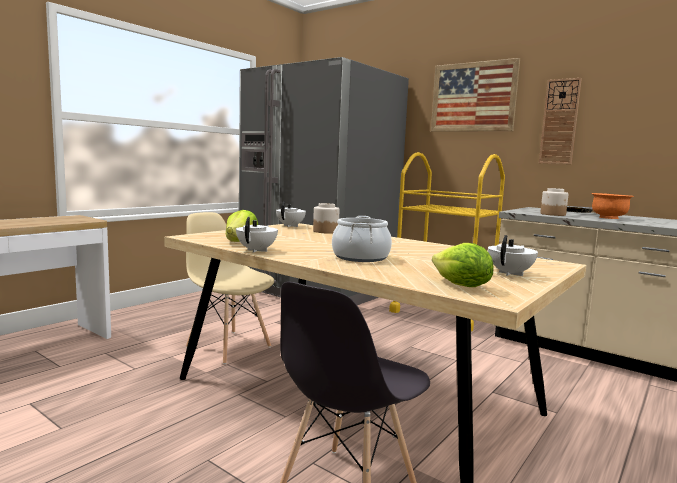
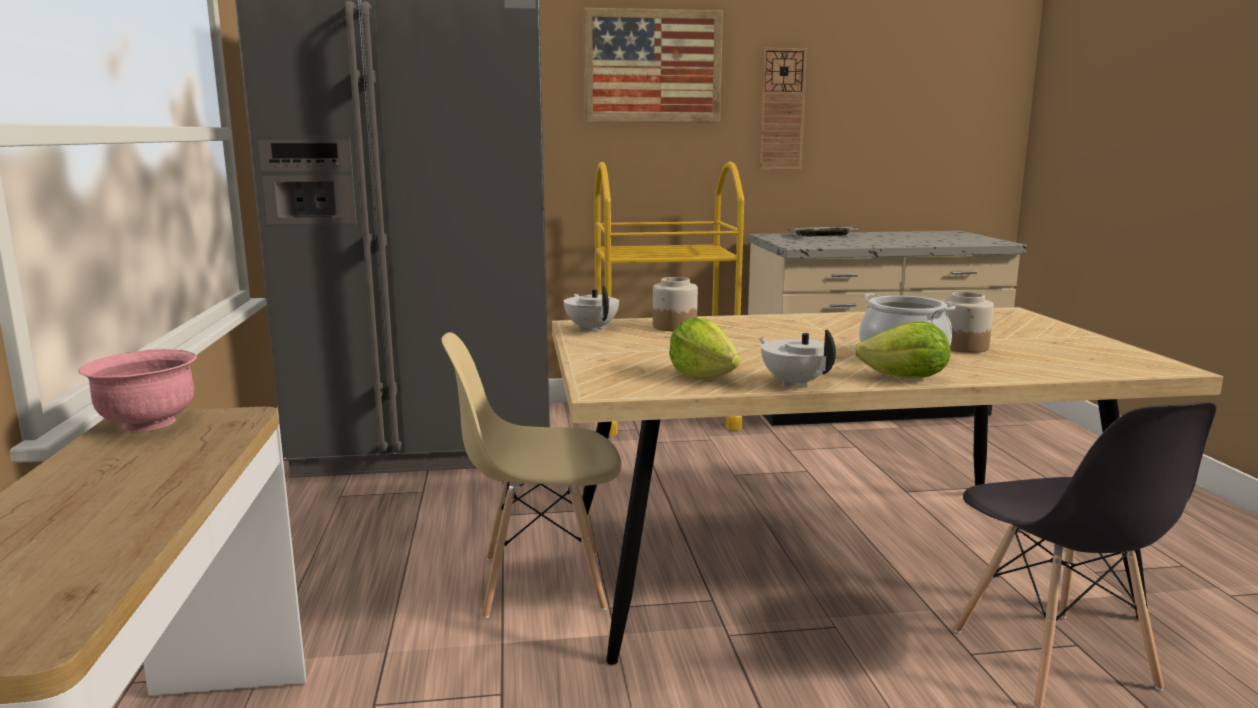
camera: 45 degrees left, 5 degrees up
(71, 217) = (147, 423): none -> pink bowl
(461, 286) = (1101, 363): lettuce -> lettuce (905, 378)
(510, 274) = (1049, 336): white teapot -> none
(553, 214) = (840, 244): jar -> jar (963, 347)
(609, 218) = (890, 240): orange bowl -> none

